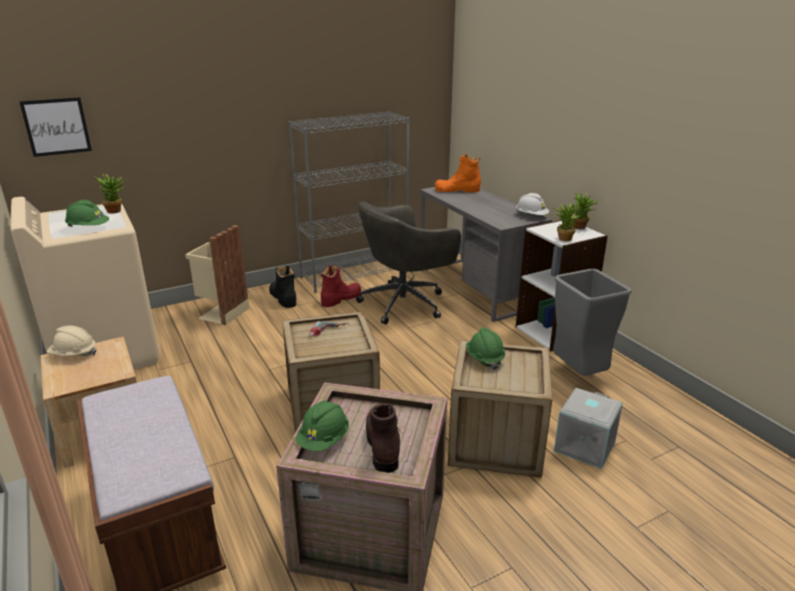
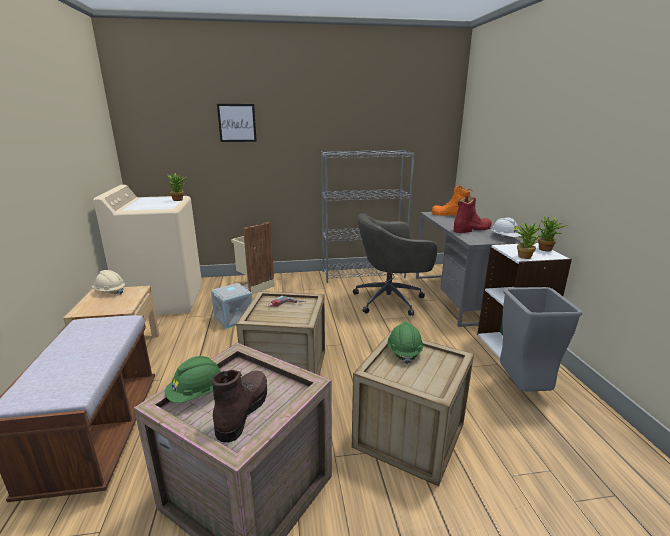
camera: 20 degrees right, 5 degrees down
(56, 126) = (158, 142): picture -> picture (237, 123)
(88, 228) = (150, 207): green hard hat -> none
(283, 298) = (301, 283): black boot -> none
(341, 299) = (343, 289): red boot -> red boot (471, 229)
(583, 445) = (499, 463): grey storage box -> grey storage box (233, 318)

